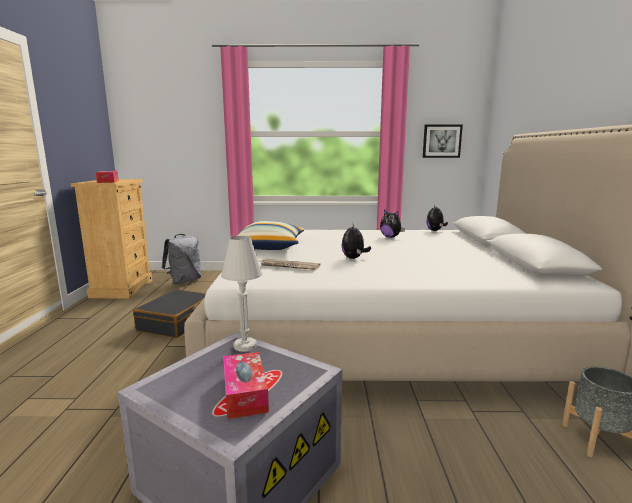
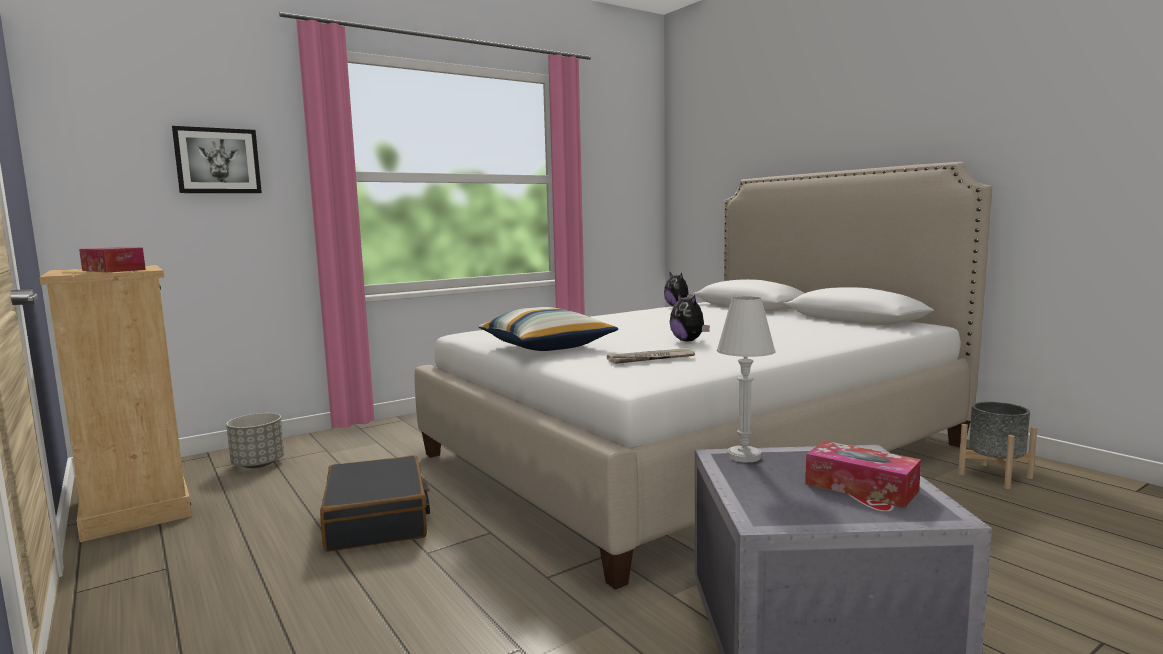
camera: 35 degrees left, 5 degrees down
(184, 281) = (258, 464): grey backpack -> grey planter
(390, 237) = (655, 317): plush toy -> none
(441, 141) = (619, 190): picture -> picture (217, 161)

